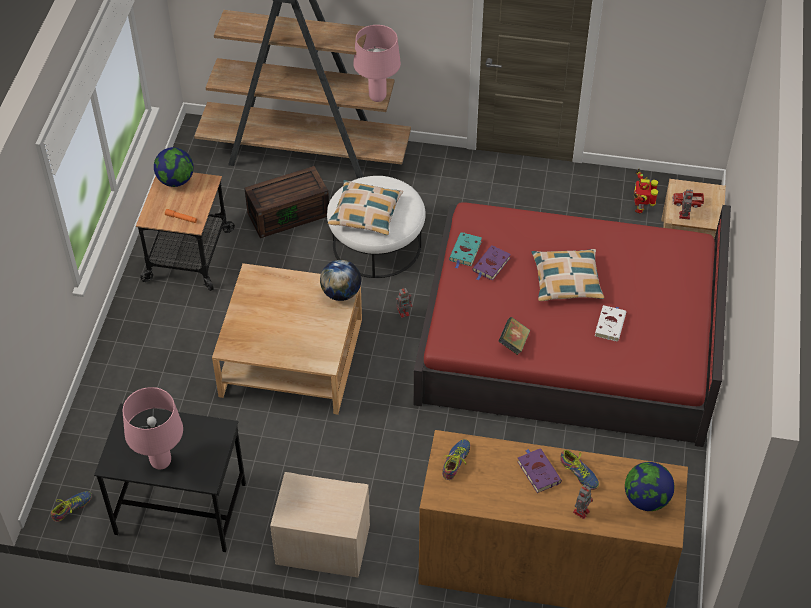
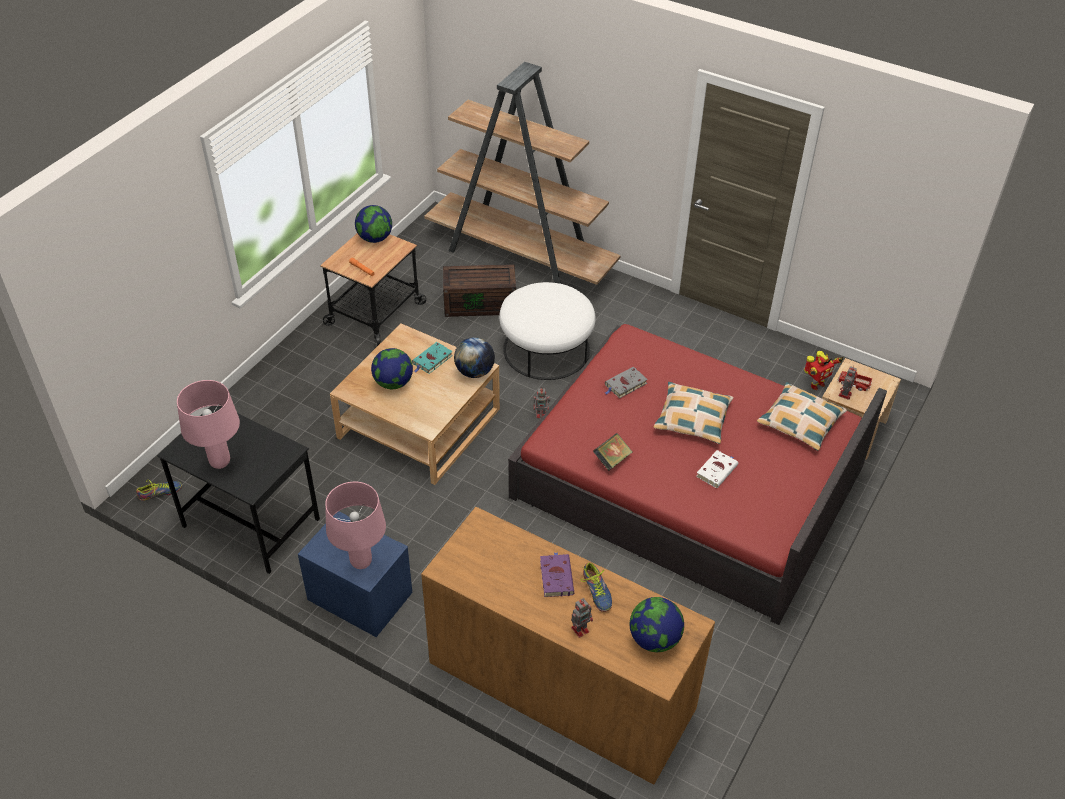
camera: 20 degrees right, 5 degrees down
(269, 328) = (393, 383): none -> globe
(322, 544) = (359, 595): beige nightstand -> blue nightstand
(365, 213) = (534, 311): pillow -> pillow (800, 422)
(377, 97) = (584, 212): pink table lamp -> pink table lamp (360, 562)
(455, 461) = (479, 541): shoe -> none
(465, 252) = (606, 367): turquoise book -> turquoise book (432, 360)
(491, 265) = (625, 385): purple book -> grey book
(640, 207) = (816, 385): toy robot -> toy robot turned 150 degrees counterclockwise

